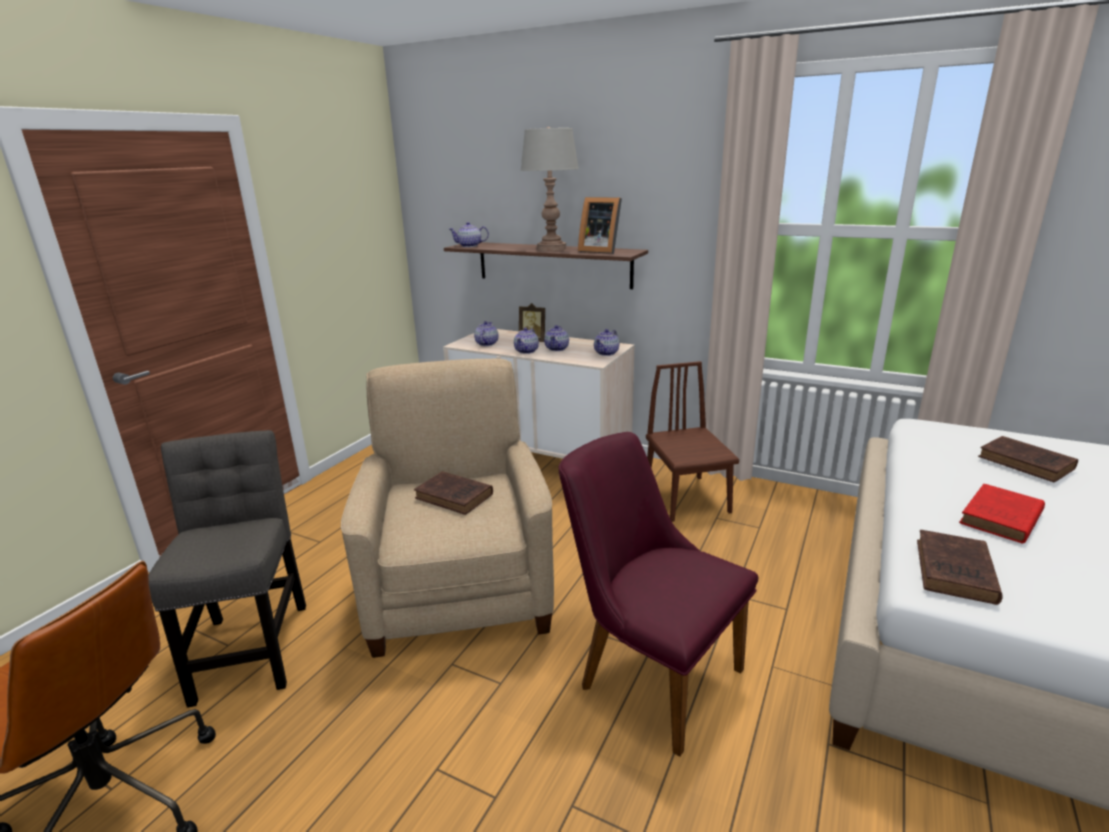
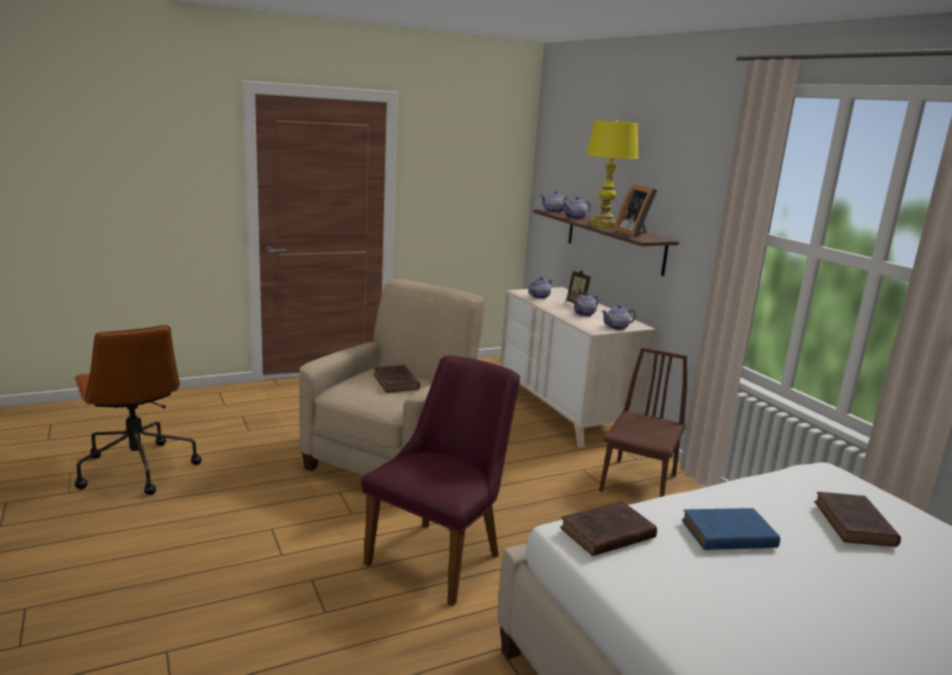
camera: 35 degrees right, 5 degrees down
(252, 645) = (258, 436): grey chair -> none
(527, 351) = (558, 309): teapot -> teapot (575, 218)
(551, 249) = (603, 225): grey table lamp -> yellow table lamp
(648, 672) = (442, 554): purple chair -> purple chair turned 45 degrees clockwise
(1000, 518) = (726, 534): red book -> blue book

